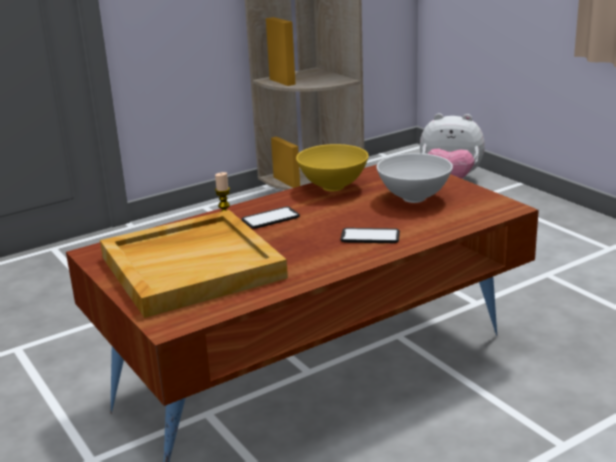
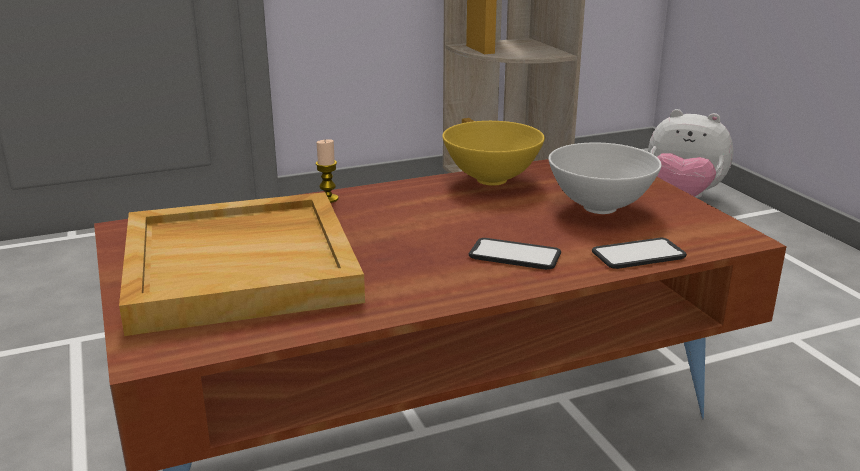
camera: 10 degrees right, 0 degrees up
(270, 218) = (386, 212): phone -> phone (638, 255)

